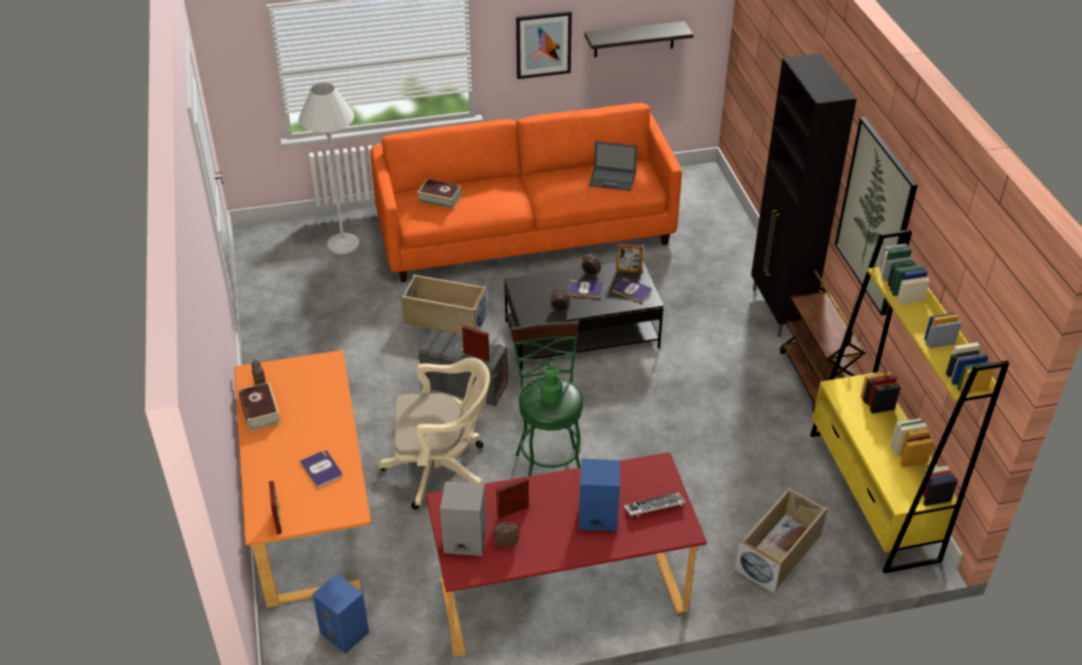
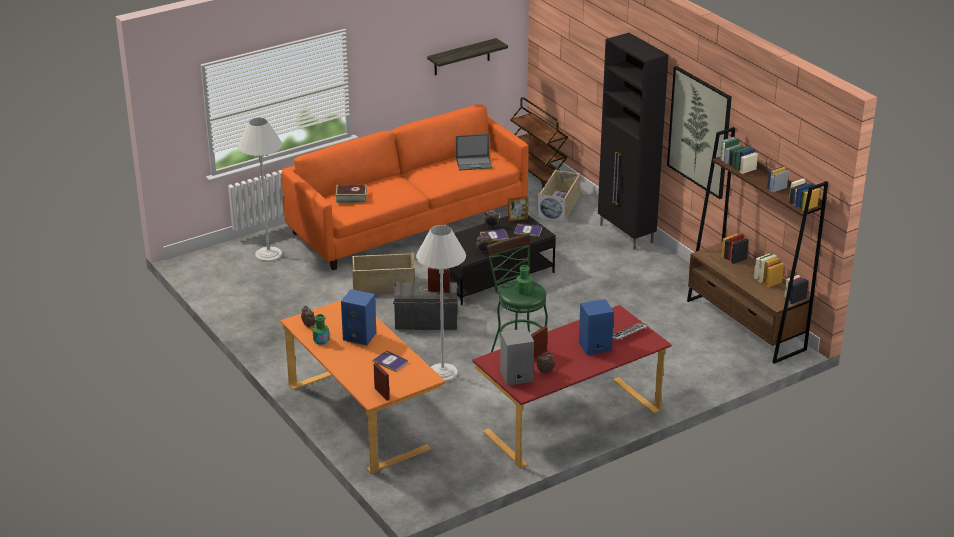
camera: 20 degrees left, 10 degrees down
(260, 411) = (321, 340): book -> green bottle
(346, 633) = (437, 474): blue speaker -> blue speaker (360, 336)
(442, 469) = (442, 373): beige office chair -> white floor lamp
(543, 44) = (398, 70): picture -> none
(779, 552) = (701, 367): beige storage box -> beige storage box (559, 206)
(816, 380) = (674, 270): brown cart -> brown cart (538, 173)
(872, 496) = (745, 325): yellow bookcase -> brown bookcase

